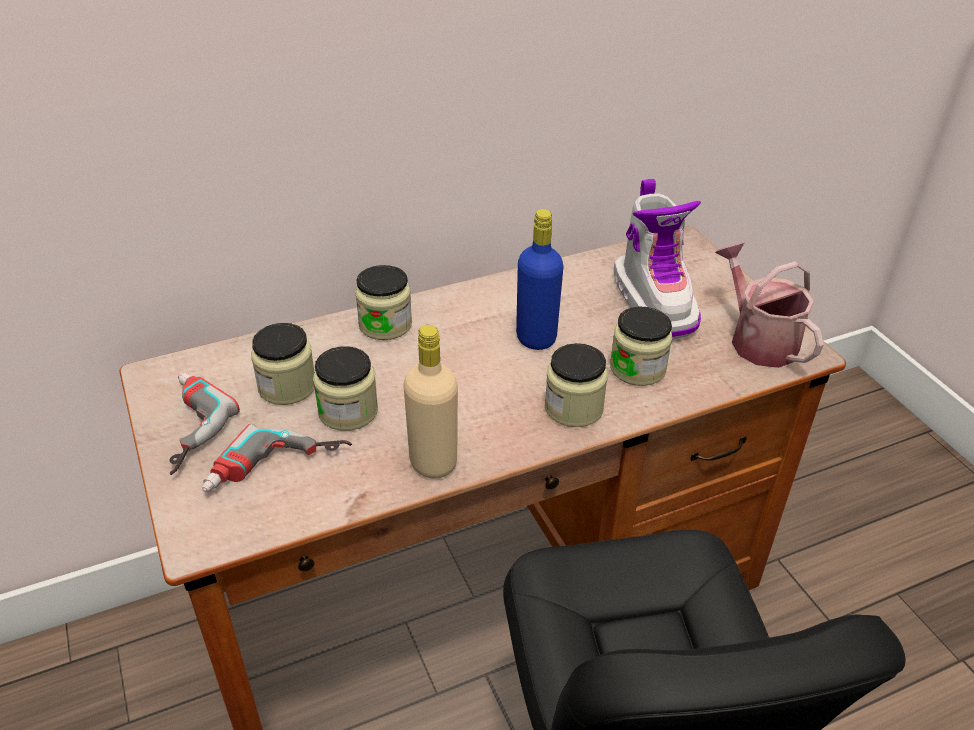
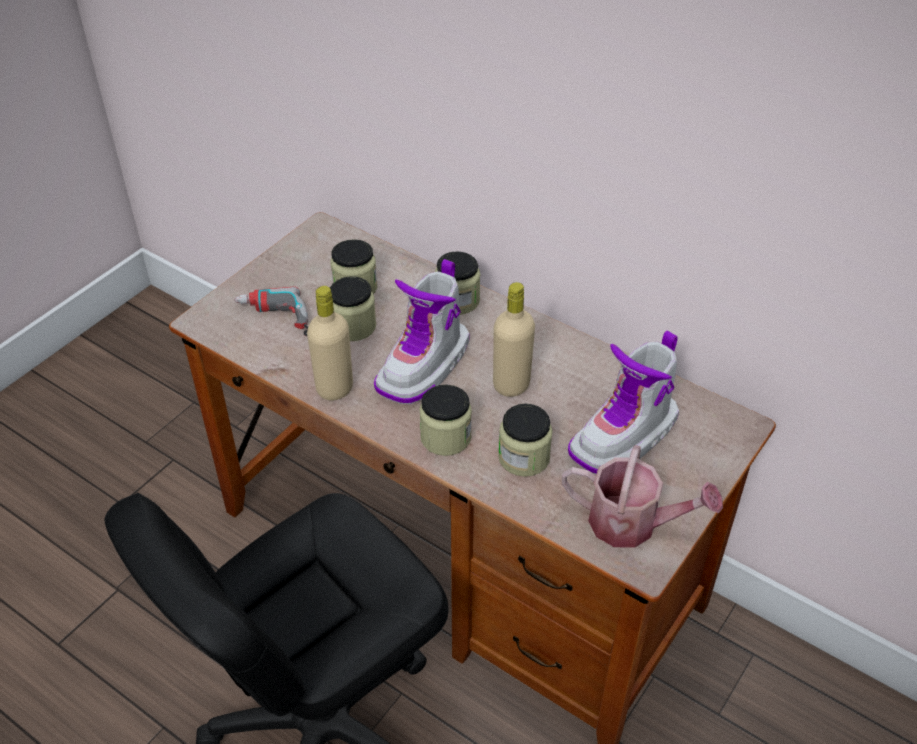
camera: 60 degrees right, 5 degrees up
(181, 427) = (285, 264): power drill -> none
(461, 383) = (425, 367): none -> boot
(536, 338) = (511, 385): blue bottle -> beige bottle
(758, 339) = (633, 523): watering can -> watering can turned 75 degrees clockwise

